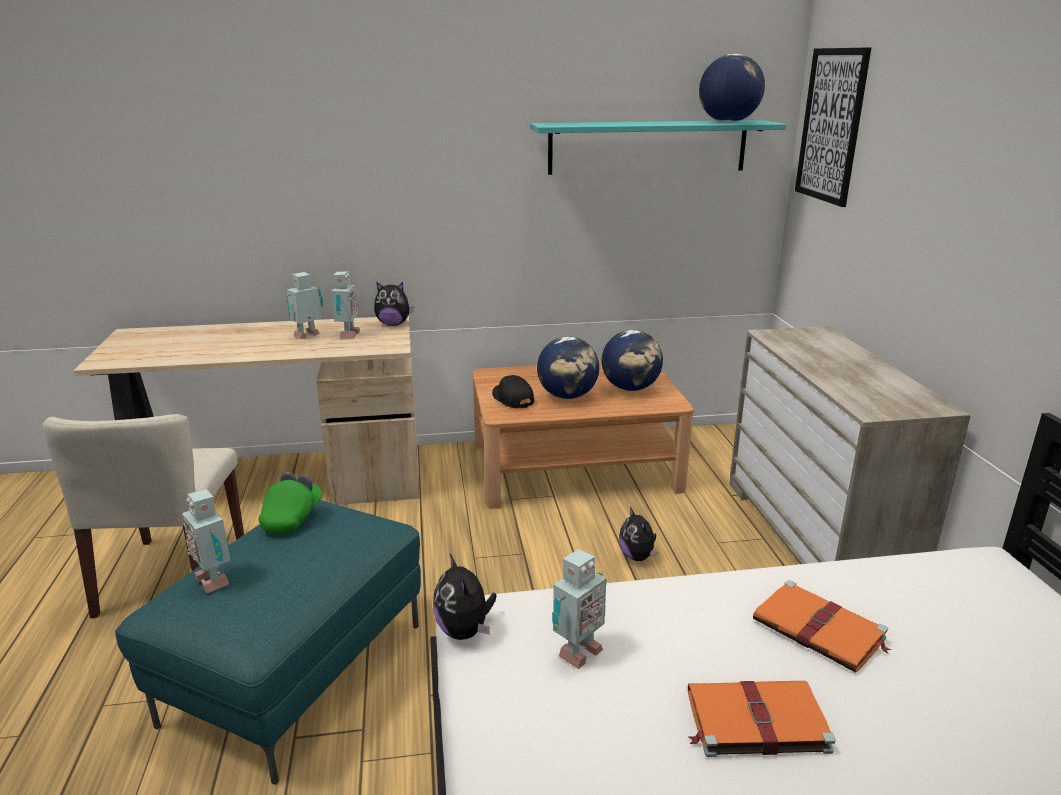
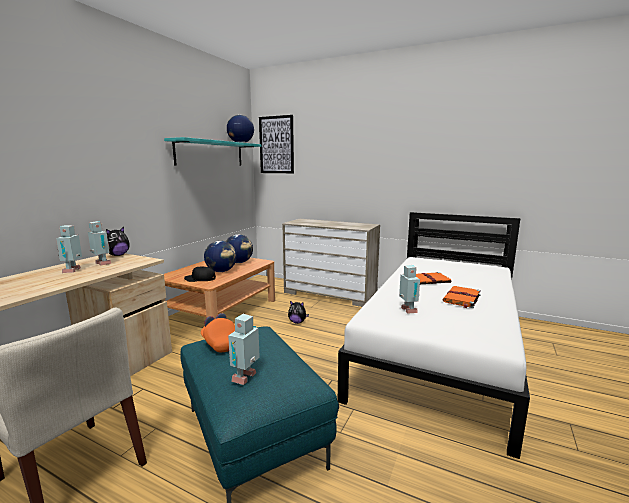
camera: 55 degrees left, 10 degrees down
(215, 579) = (246, 377): toy robot -> toy robot turned 120 degrees clockwise
(292, 518) = (220, 343): green cap -> orange cap
(465, 631) = (375, 324): plush toy -> none

